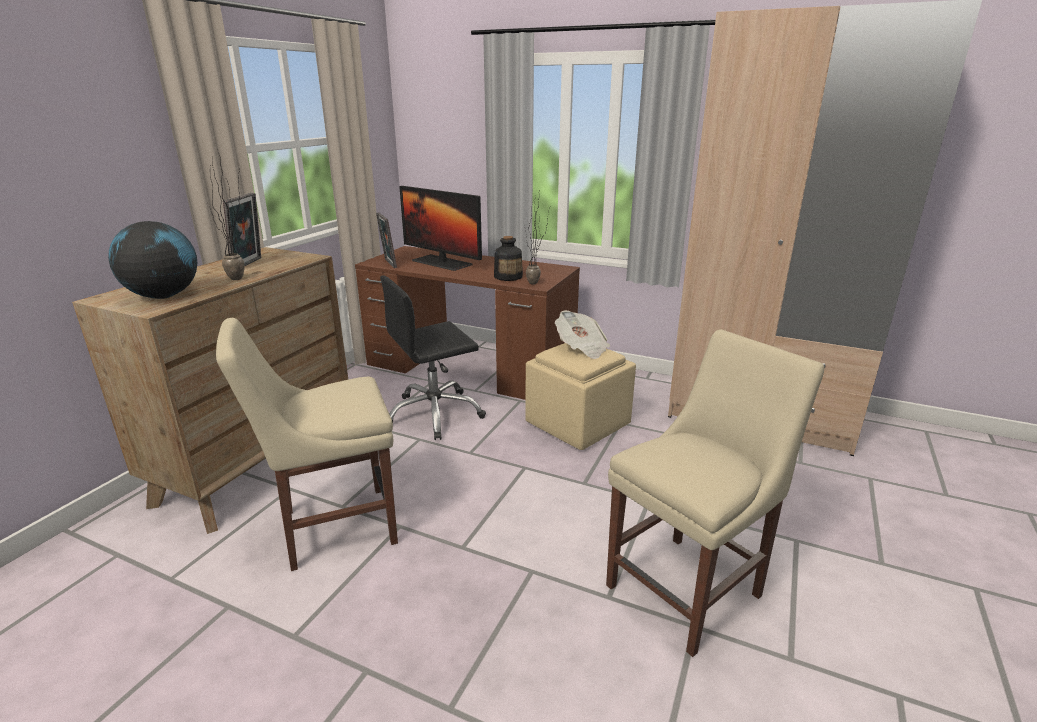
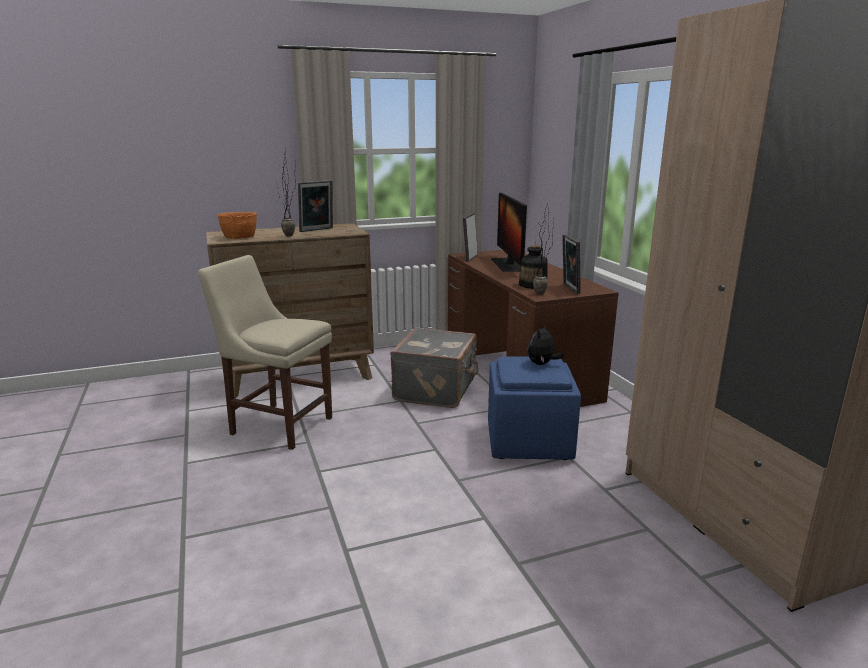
camera: 45 degrees right, 5 degrees down
(163, 296) = (239, 236): globe -> orange bowl
(434, 414) = (436, 390): black office chair -> grey suitcase
(542, 273) = (569, 289): none -> picture frame
(577, 424) = (529, 441): beige ottoman -> blue ottoman
(582, 348) = (542, 364): newspaper -> plush toy
(689, 587) = (405, 583): beige chair -> none

